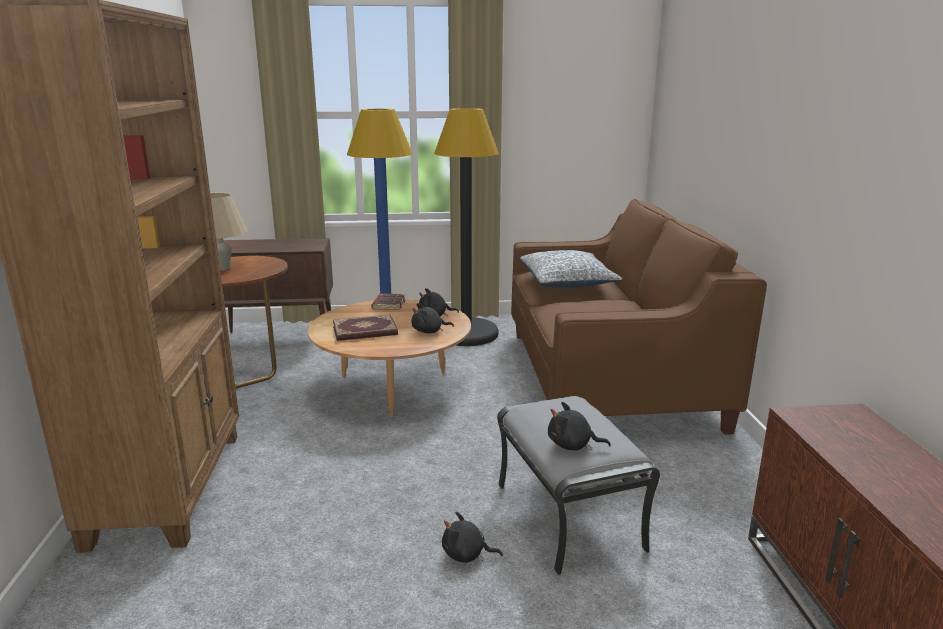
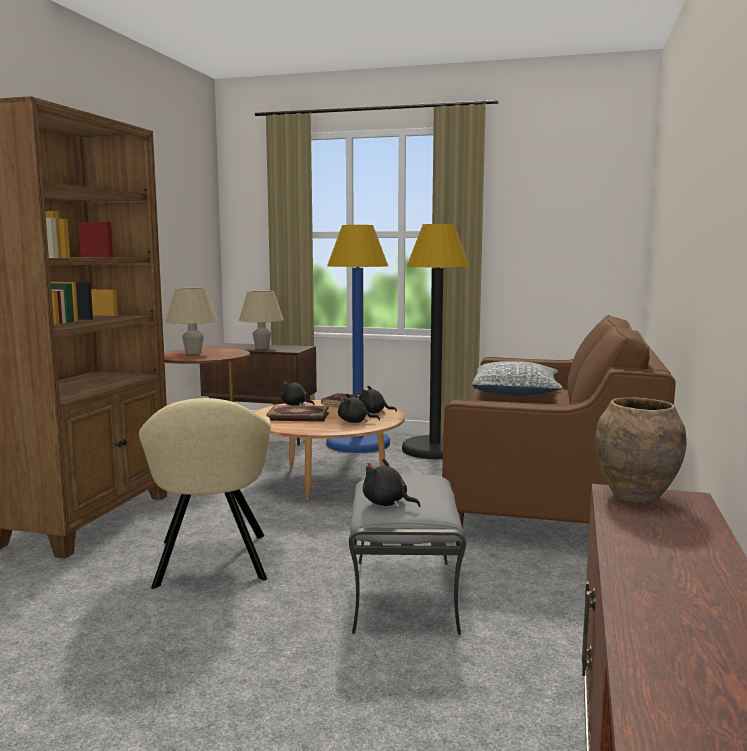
camera: 20 degrees right, 10 degrees down
(275, 246) = (262, 348): none -> beige table lamp
(356, 517) = (212, 562): none -> beige armchair
(466, 555) = (281, 604): black plush toy -> black plush toy (295, 405)
(819, 419) = (635, 496): none -> brown vase

